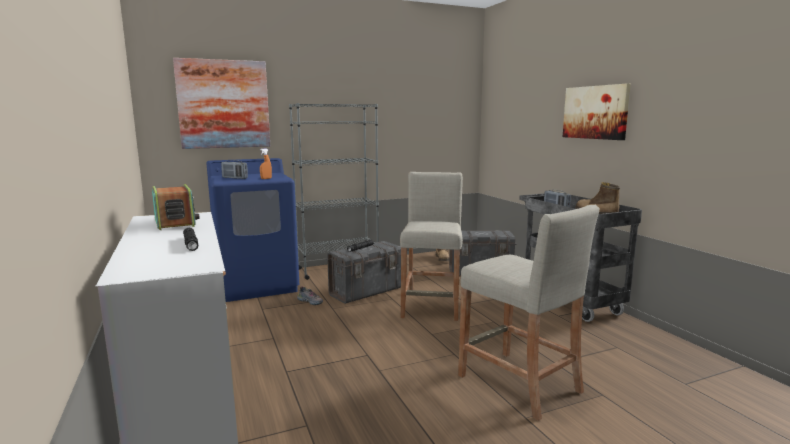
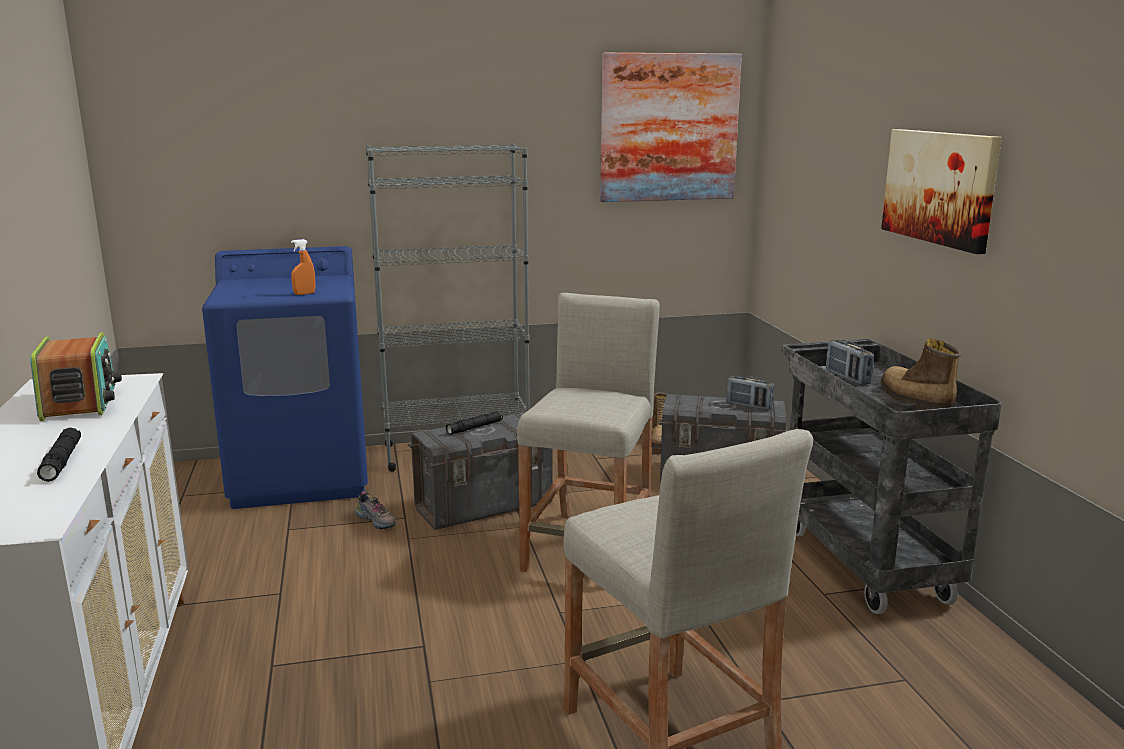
camera: 10 degrees right, 5 degrees up
(224, 104) = (246, 148): picture -> picture (669, 128)
(235, 178) = (253, 290): radio -> radio (749, 406)

